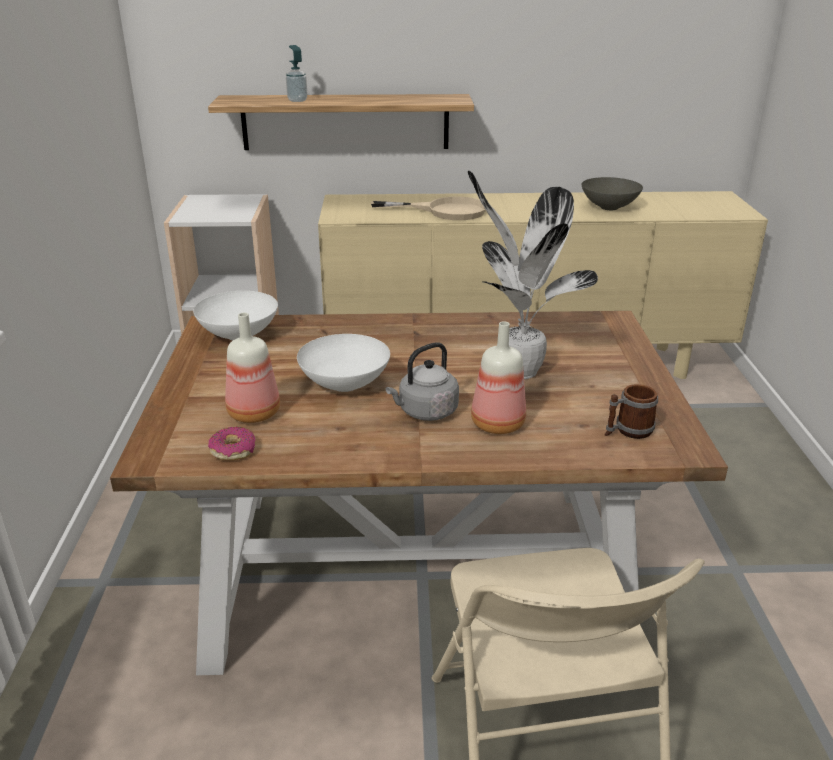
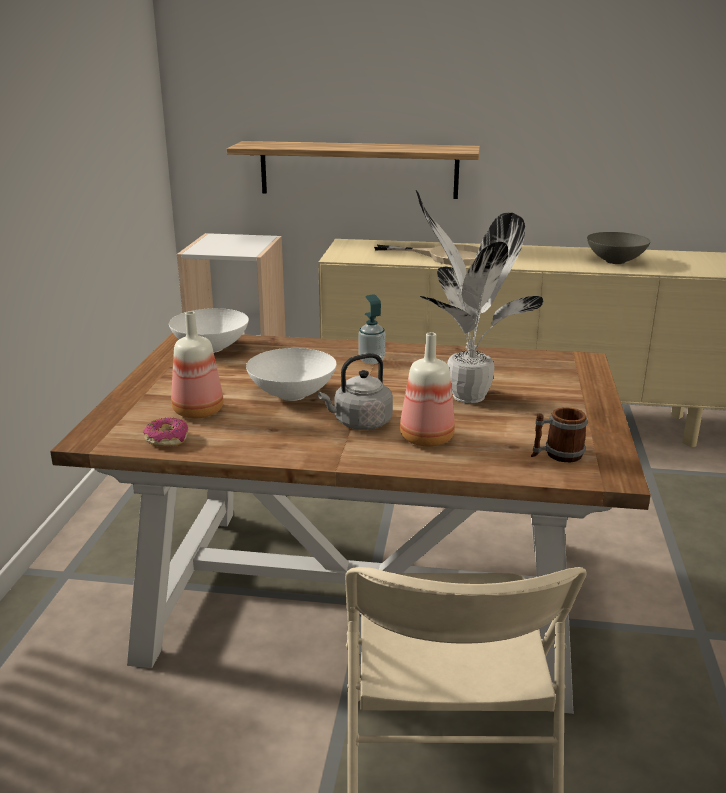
camera: 10 degrees right, 5 degrees down
(297, 100) = (311, 146): soap dispenser -> soap dispenser (371, 360)

